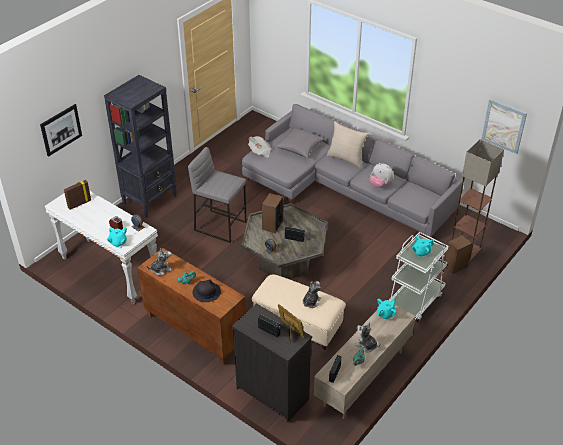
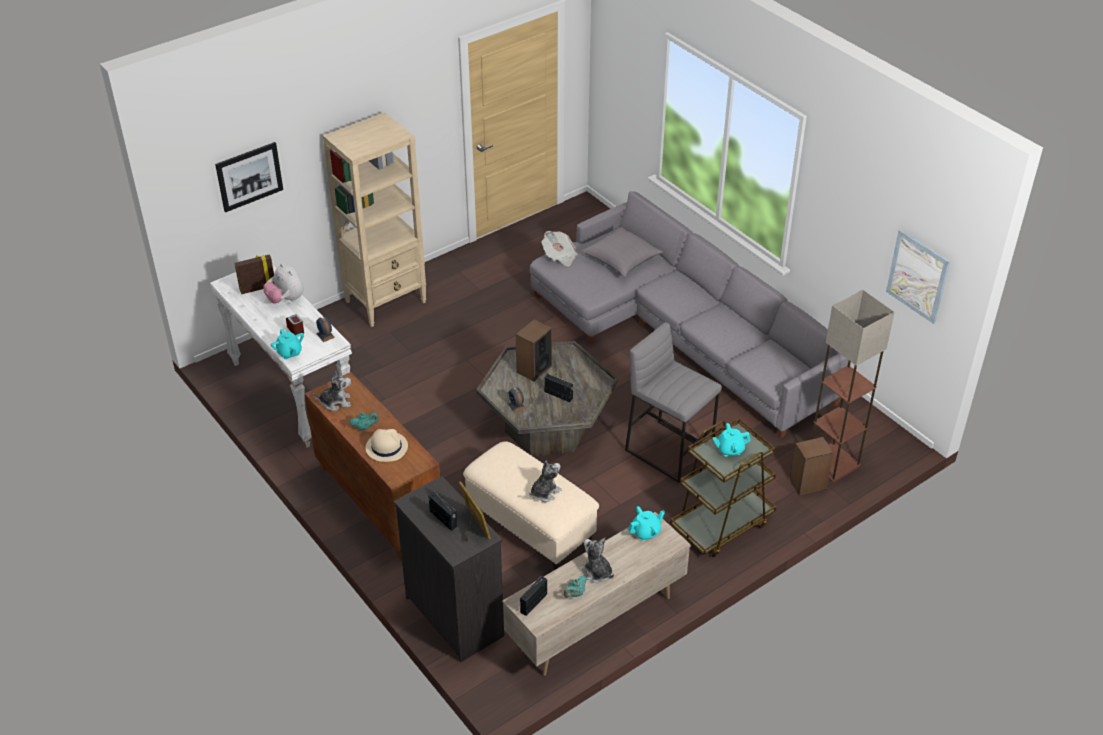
camera: 15 degrees right, 0 degrees up
(150, 200) = (386, 301): black bookcase -> beige bookcase
(206, 292) = (386, 447): black hat -> beige hat
(220, 226) = (473, 358): grey stool -> grey stool (669, 451)
(346, 158) = (687, 288): beige pillow -> none
(380, 184) = (723, 336): plush toy -> plush toy (286, 299)
(414, 301) = (721, 524): white cart -> brown cart

